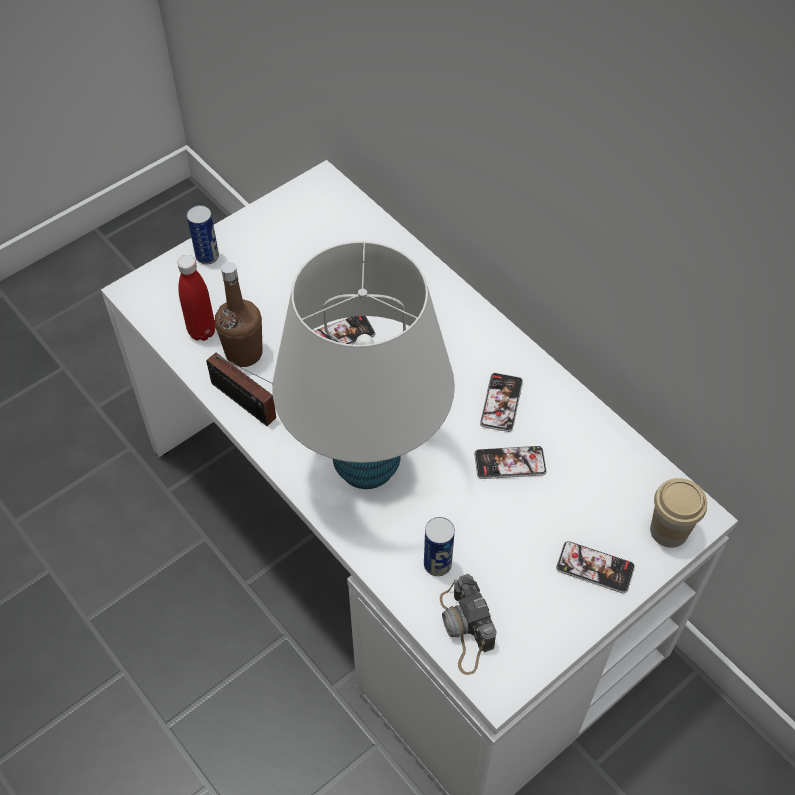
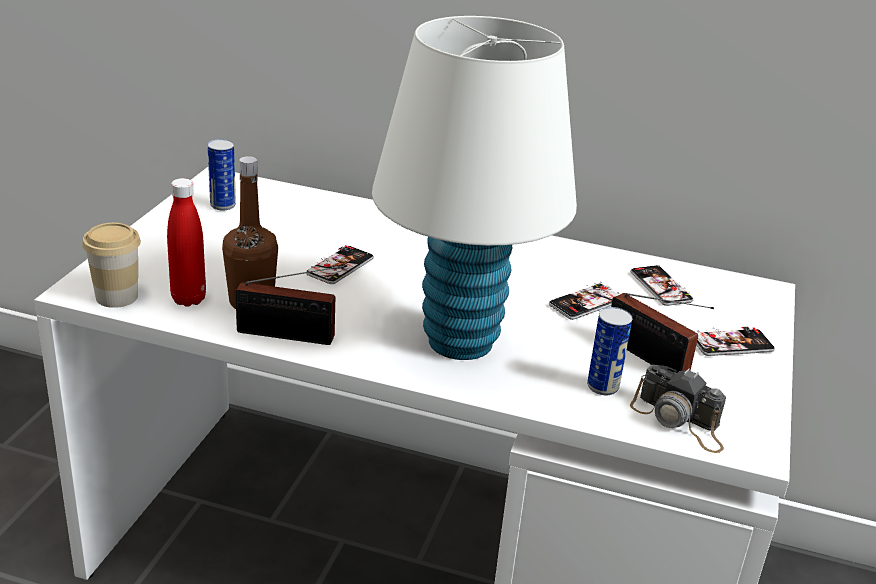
camera: 35 degrees left, 25 degrees down
(207, 256) = (142, 248): can -> can (223, 205)
(501, 403) = (534, 269): phone -> phone (660, 286)
(504, 552) = (650, 359): none -> radio
(669, 530) = (756, 304): cup -> cup (117, 297)

